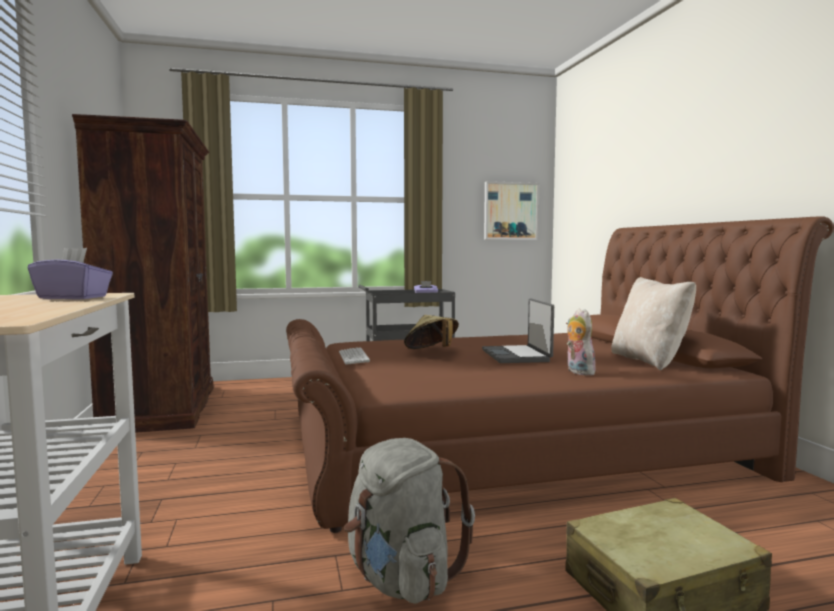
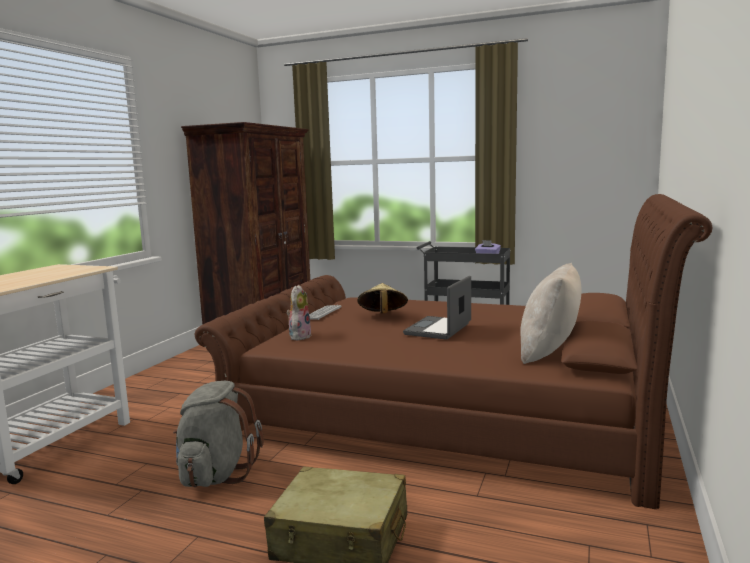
camera: 35 degrees right, 5 degrees up
(73, 298) = (71, 271): purple tissue box -> none
(511, 211) = (601, 163): picture -> none
(577, 372) = (446, 353): plush toy -> plush toy (299, 336)

